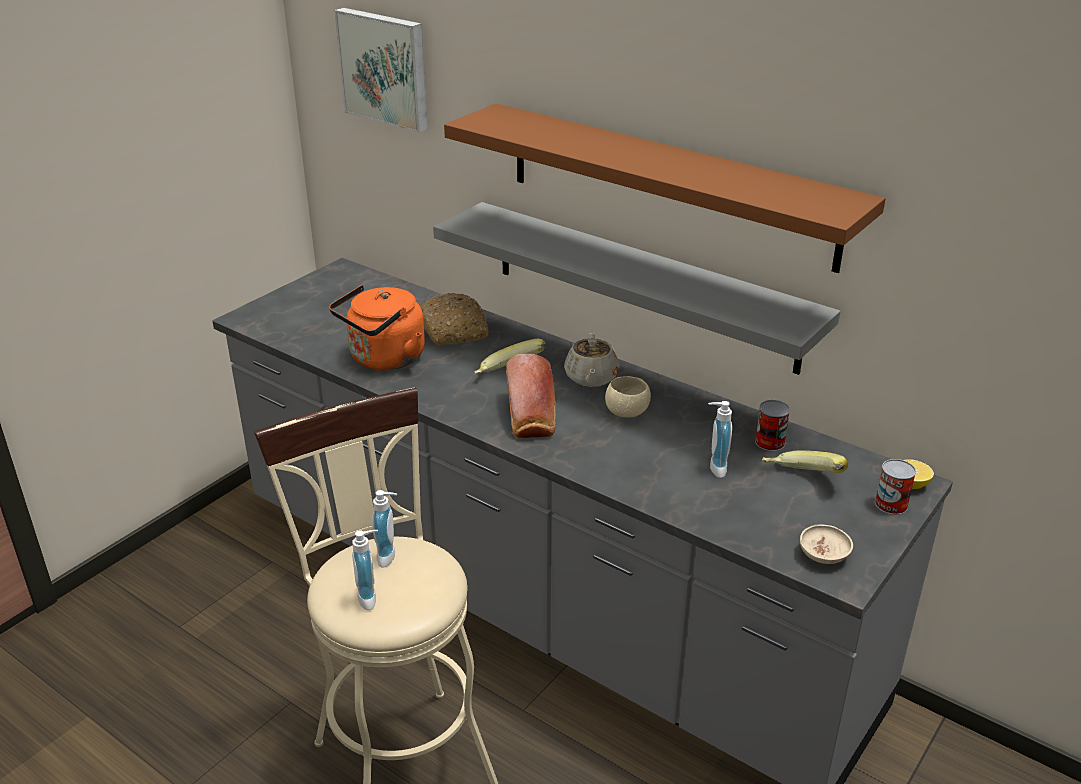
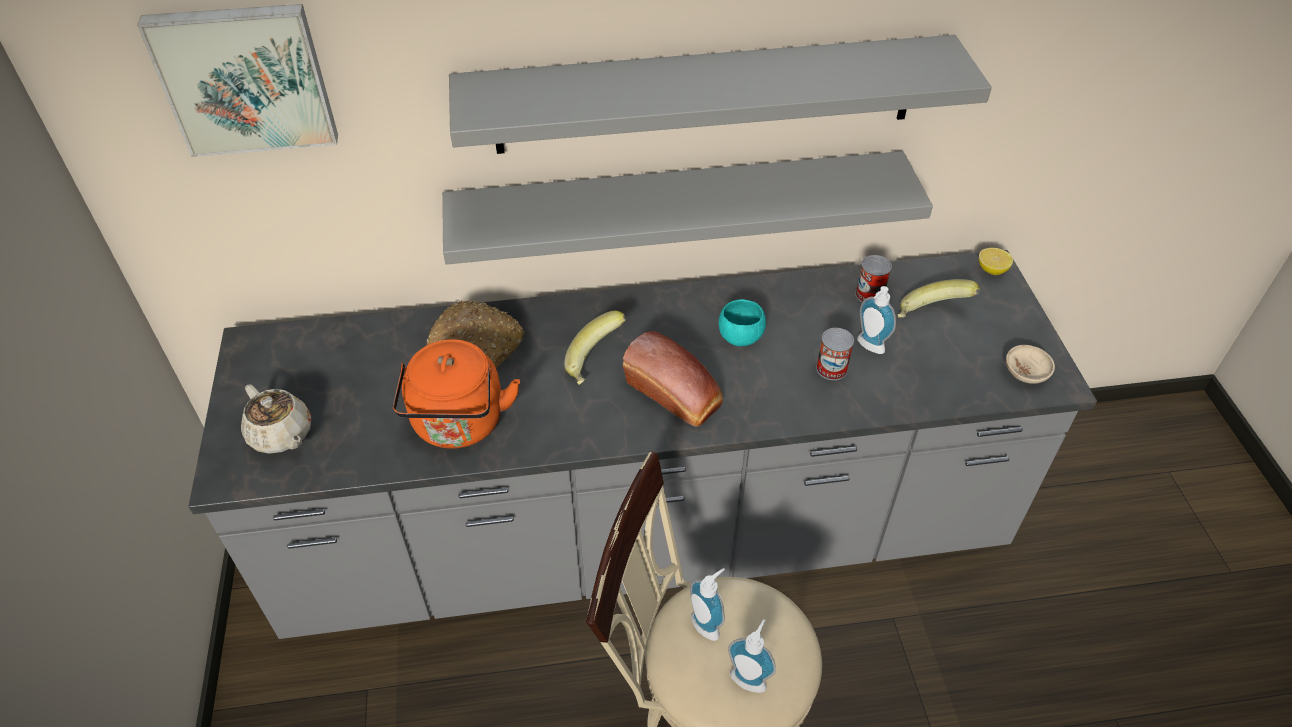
camera: 45 degrees left, 15 degrees up
(591, 378) = (667, 320): beige teapot -> beige teapot (281, 435)
(627, 412) = (740, 336): beige bowl -> turquoise bowl
(668, 184) = (706, 95): brown shelf -> grey shelf
(891, 504) = (1003, 297): can -> can (831, 368)

